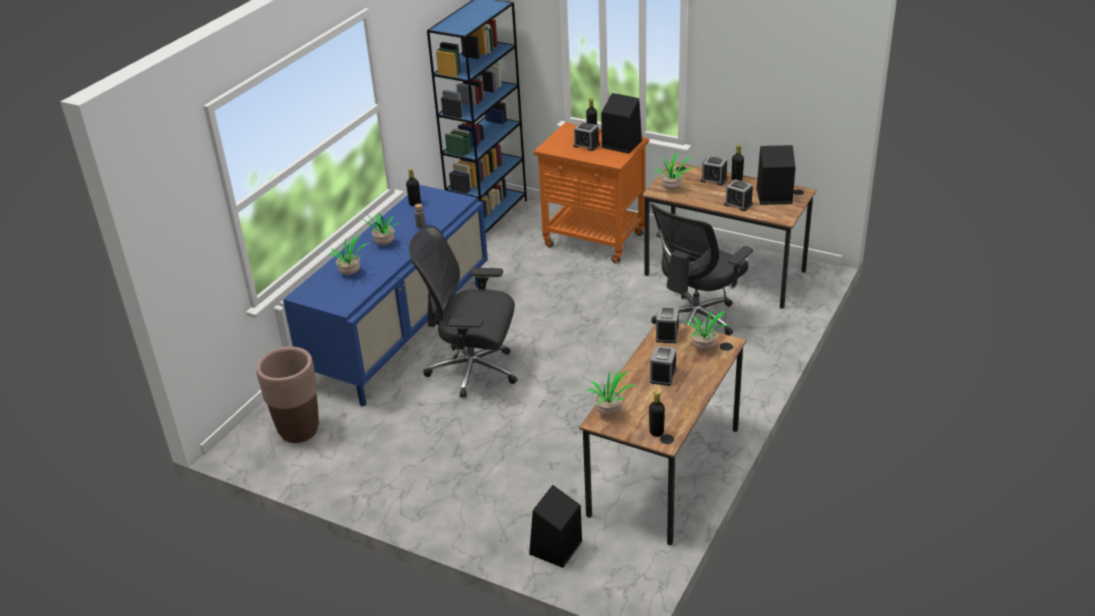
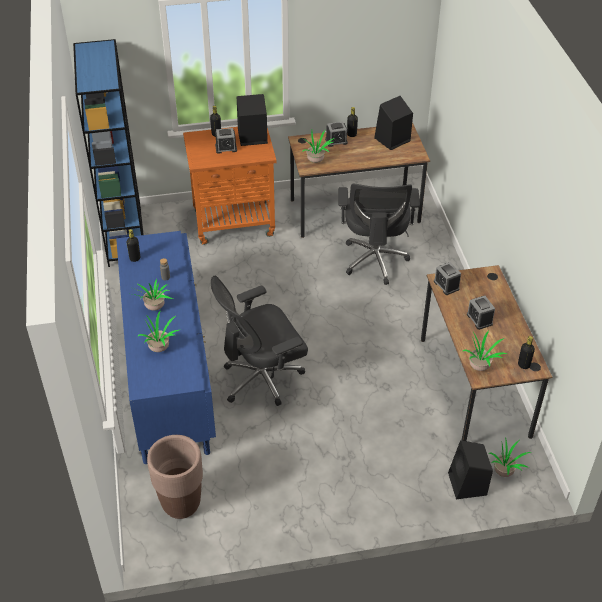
camera: 40 degrees left, 10 degrees up
(706, 349) = (483, 285): potted plant -> potted plant (505, 472)
(738, 204) = (376, 156): alarm clock -> none

